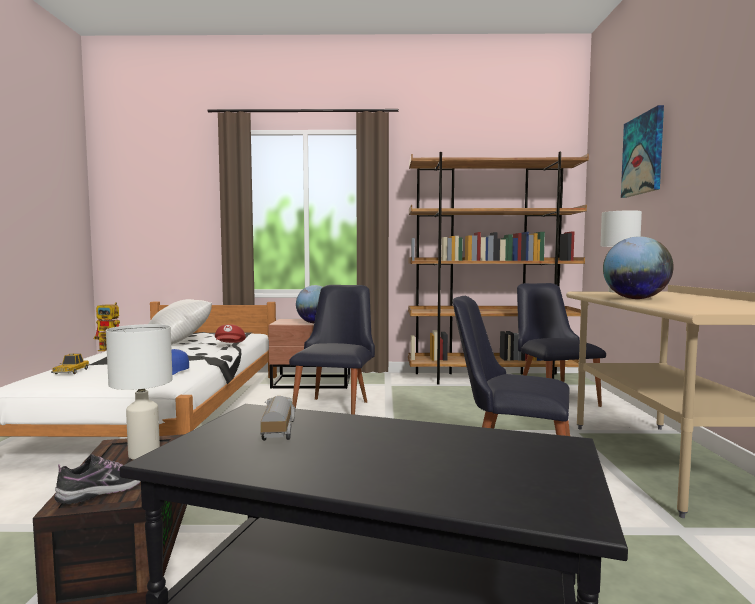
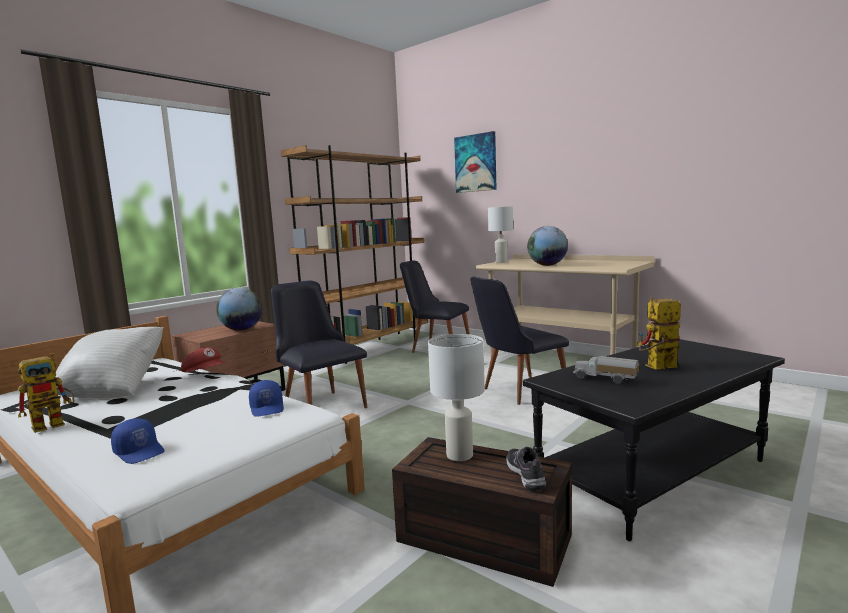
camera: 50 degrees left, 5 degrees up
(71, 371) = (140, 452): toy car -> blue cap
(372, 450) = (657, 368): none -> toy robot

